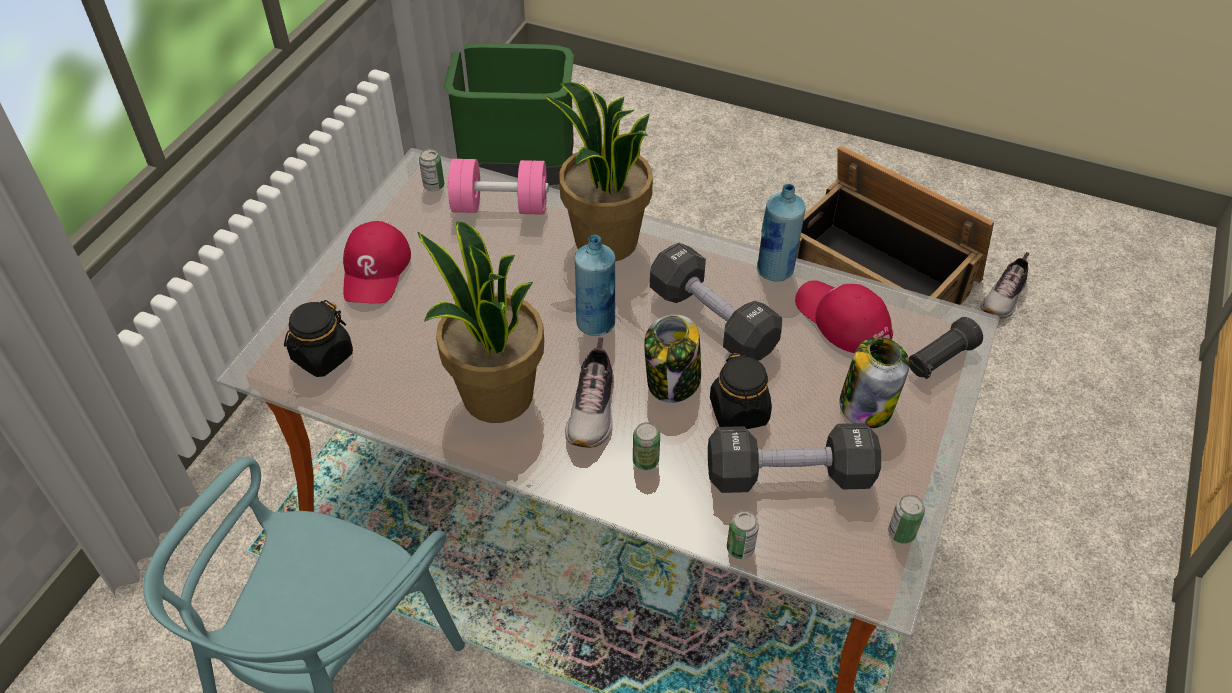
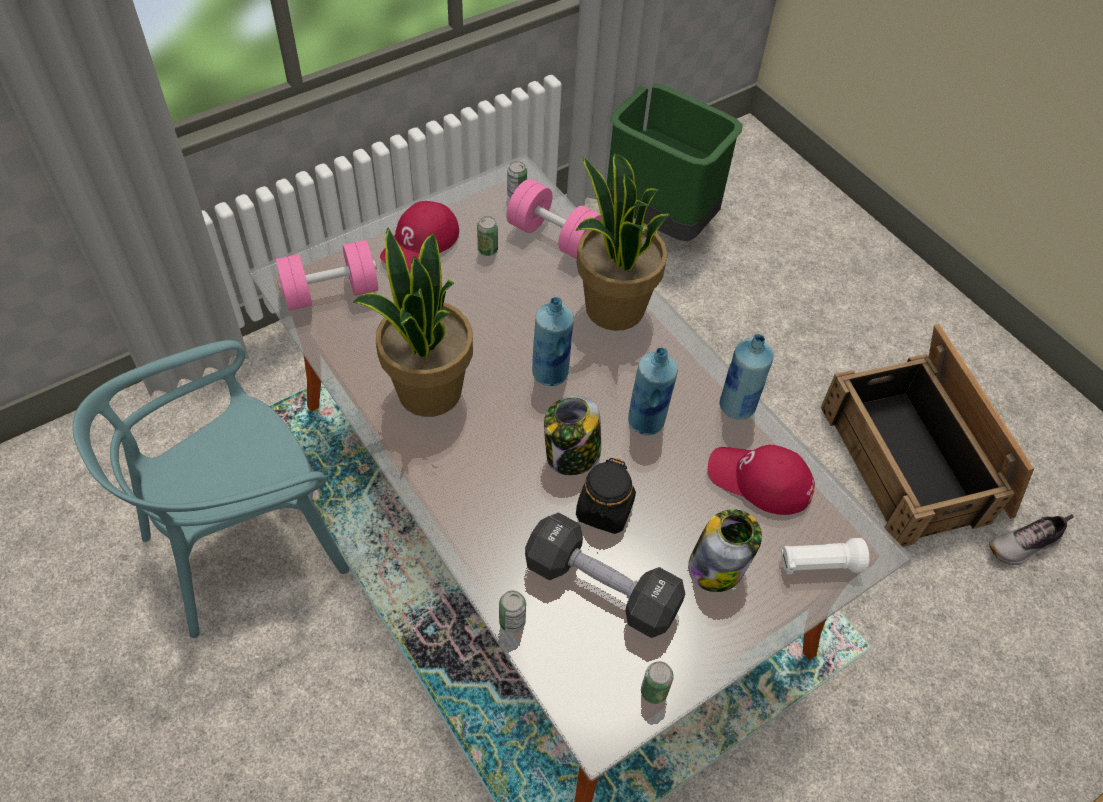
camera: 30 degrees right, 5 degrees up
(322, 356) = (331, 292): black jar -> pink dumbbell
(593, 410) = (491, 443): shoe -> none
(645, 461) = (497, 507): can -> can (487, 250)
(712, 320) = (646, 421): black dumbbell -> blue bottle
(842, 319) = (760, 480): red cap -> red cap turned 60 degrees counterclockwise
(940, 359) = (819, 564): black flashlight -> white flashlight

